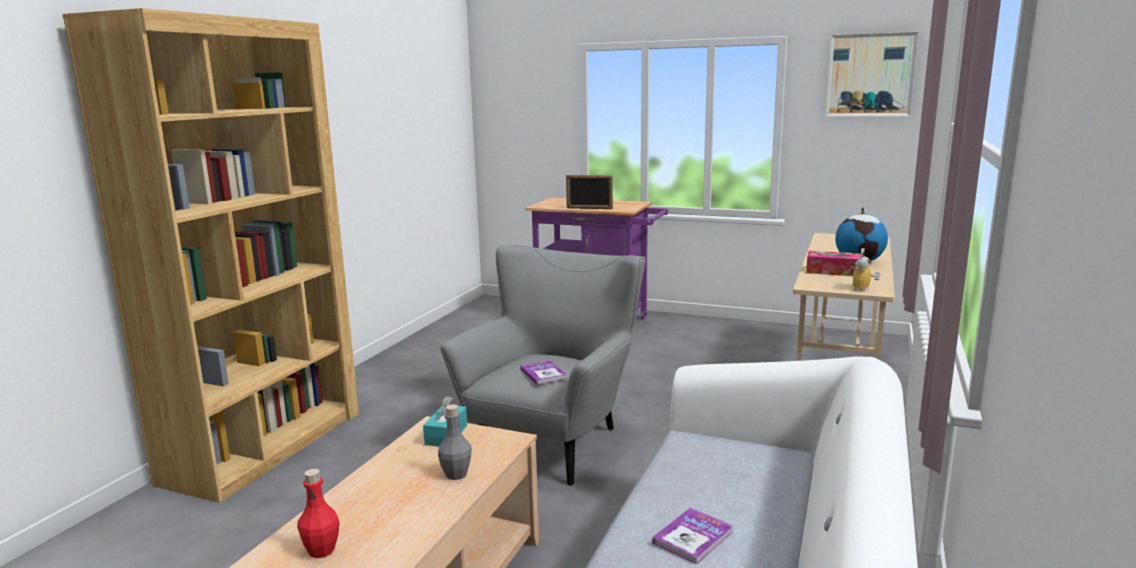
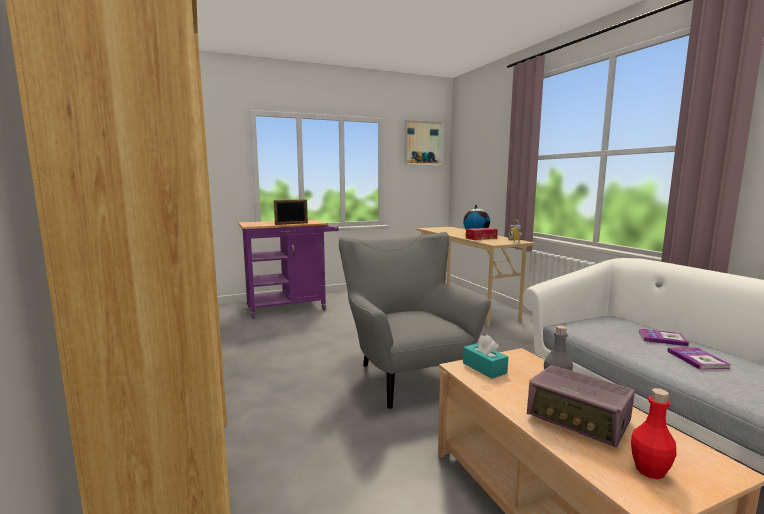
camera: 45 degrees left, 5 degrees down
(384, 502) = (578, 420): none -> radio
(543, 374) = (427, 320): book -> book (662, 338)

